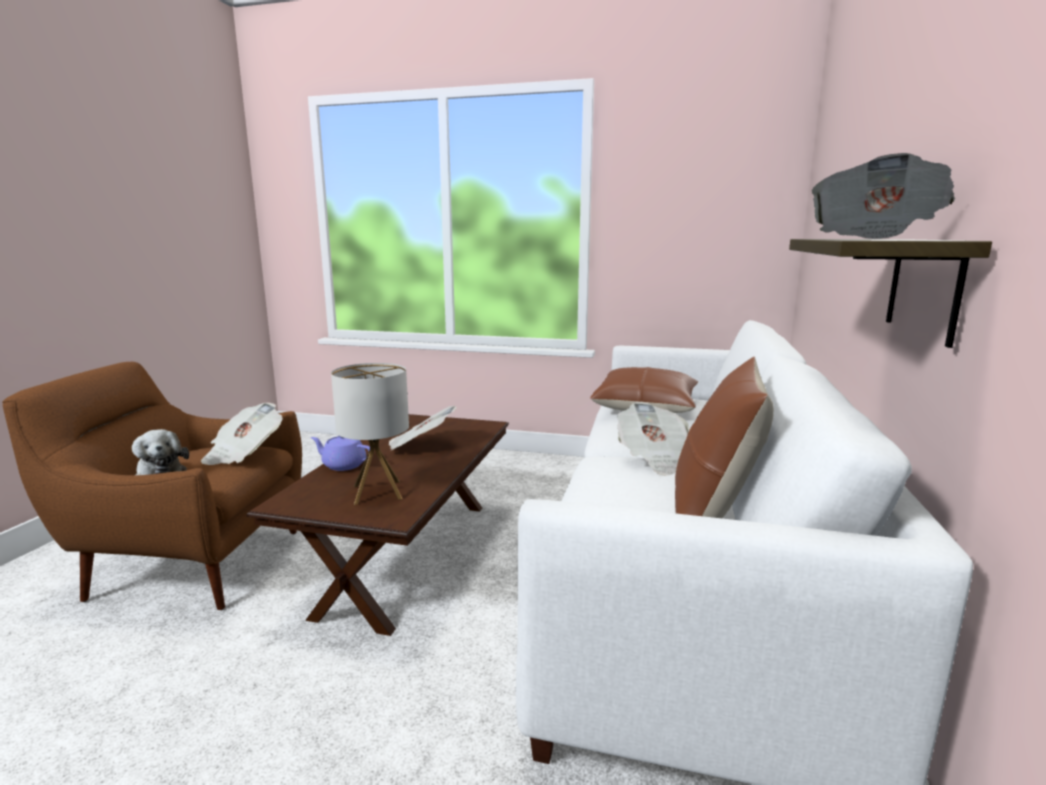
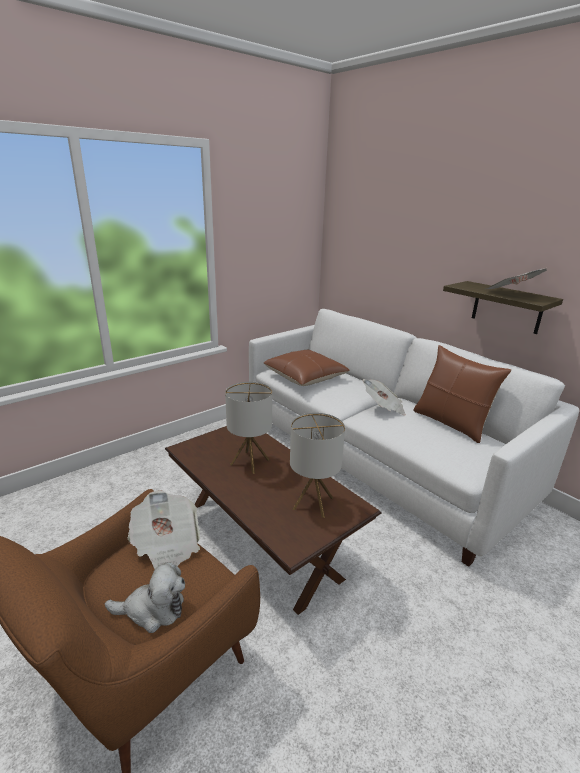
camera: 55 degrees left, 10 degrees up
(343, 465) = (248, 503): purple teapot -> none
(420, 446) = (249, 462): newspaper -> table lamp

